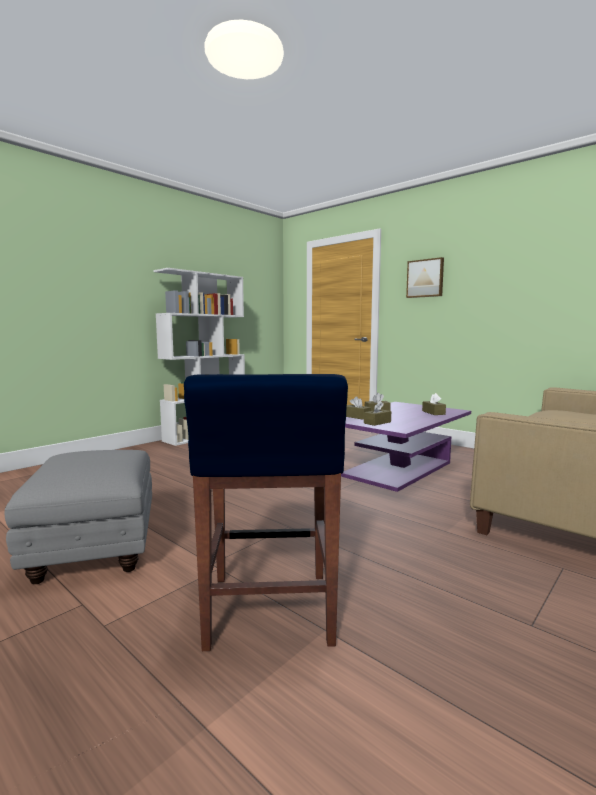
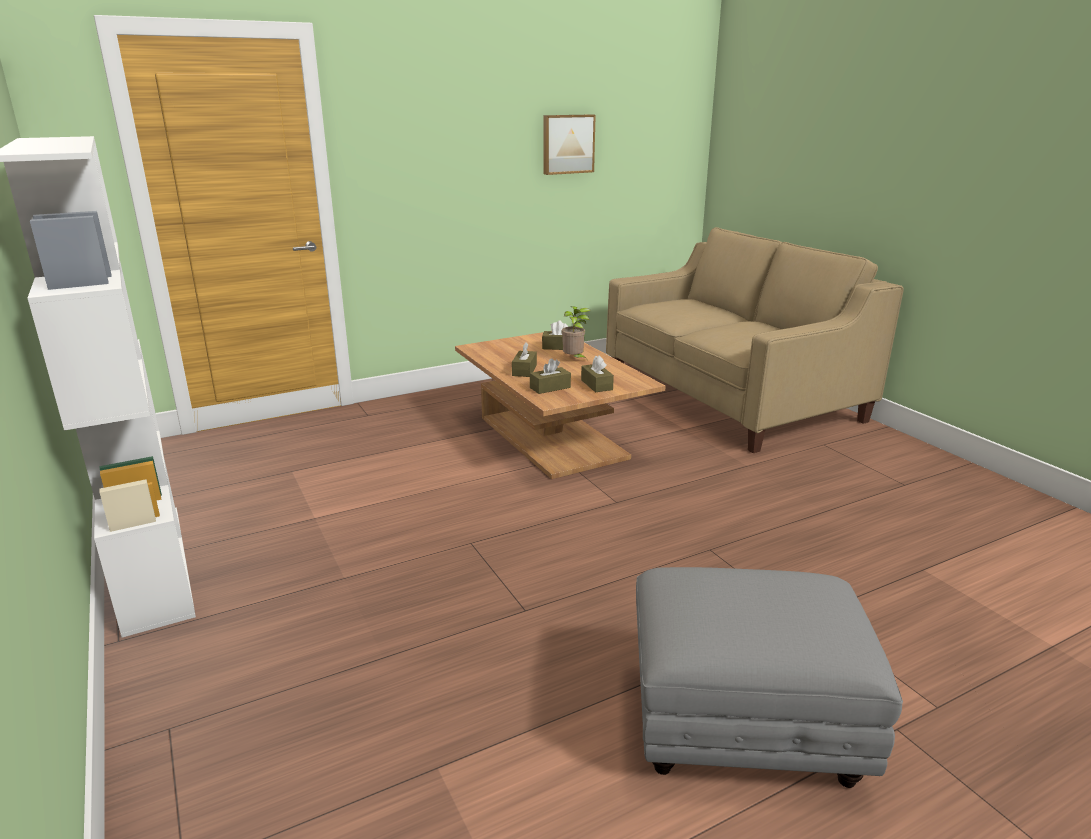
camera: 70 degrees left, 15 degrees up
(269, 611) = (898, 593): blue stool -> none
(397, 469) = (552, 438): purple coffee table -> brown coffee table
(415, 416) = (574, 360): none -> potted plant
(425, 278) = (415, 132): picture -> picture (567, 144)

